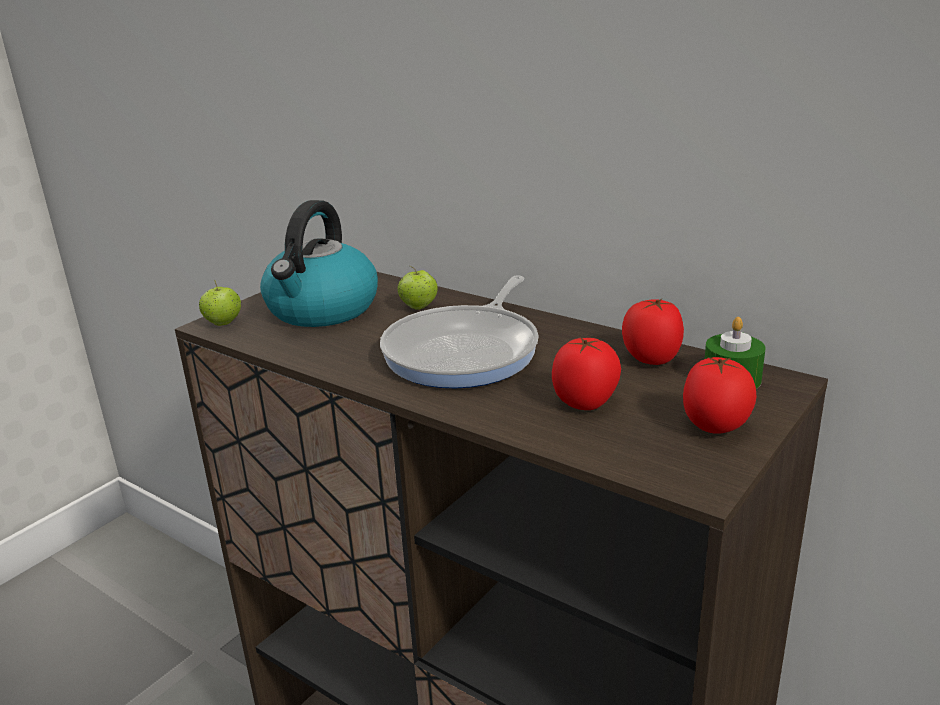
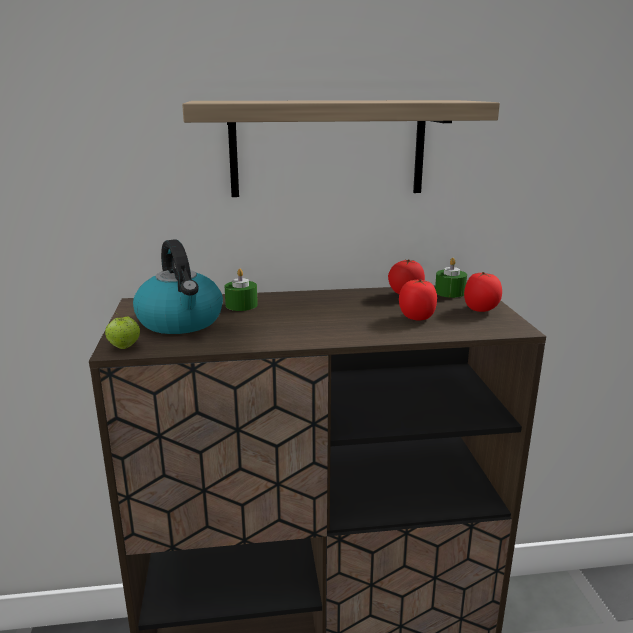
camera: 45 degrees left, 5 degrees down
(419, 307) = (241, 305): apple -> green candle
(466, 352) = (316, 316): frying pan -> none
(577, 88) = (328, 148): none -> shelf

